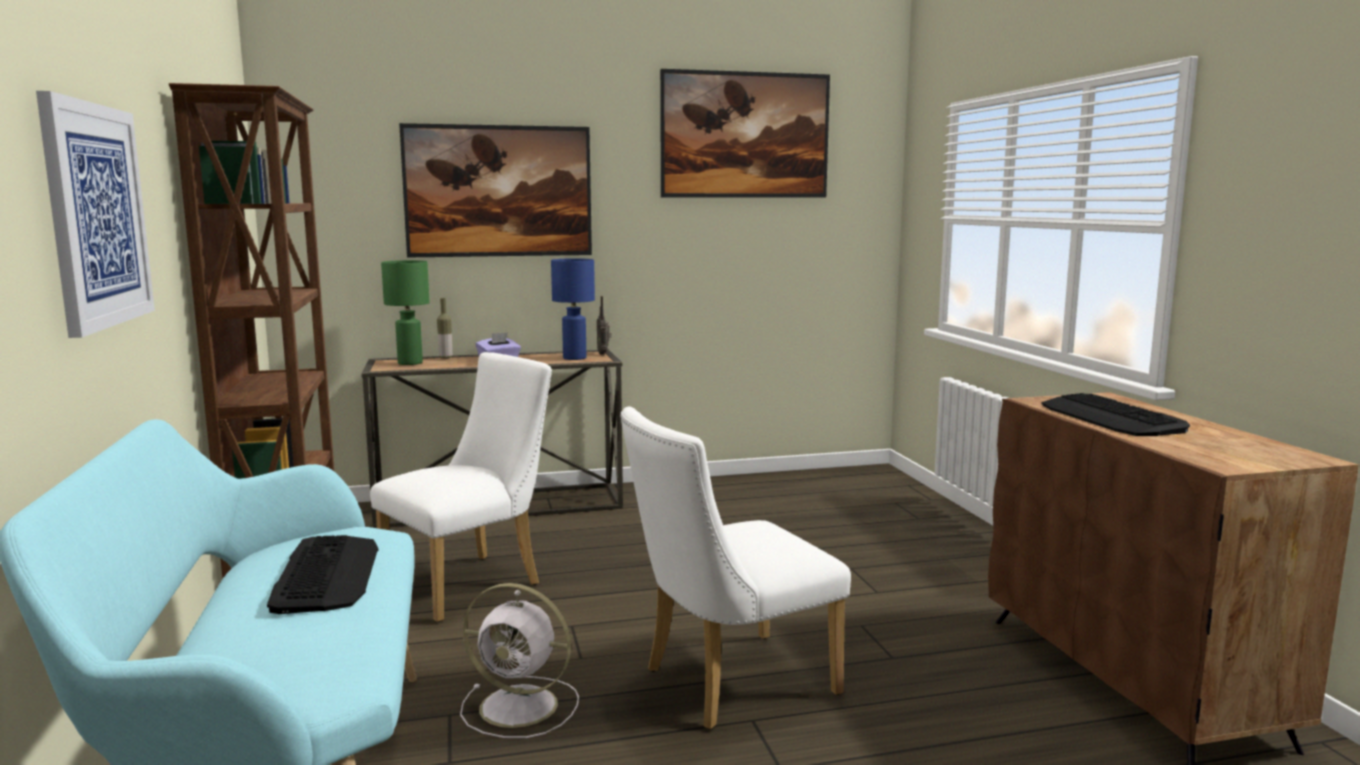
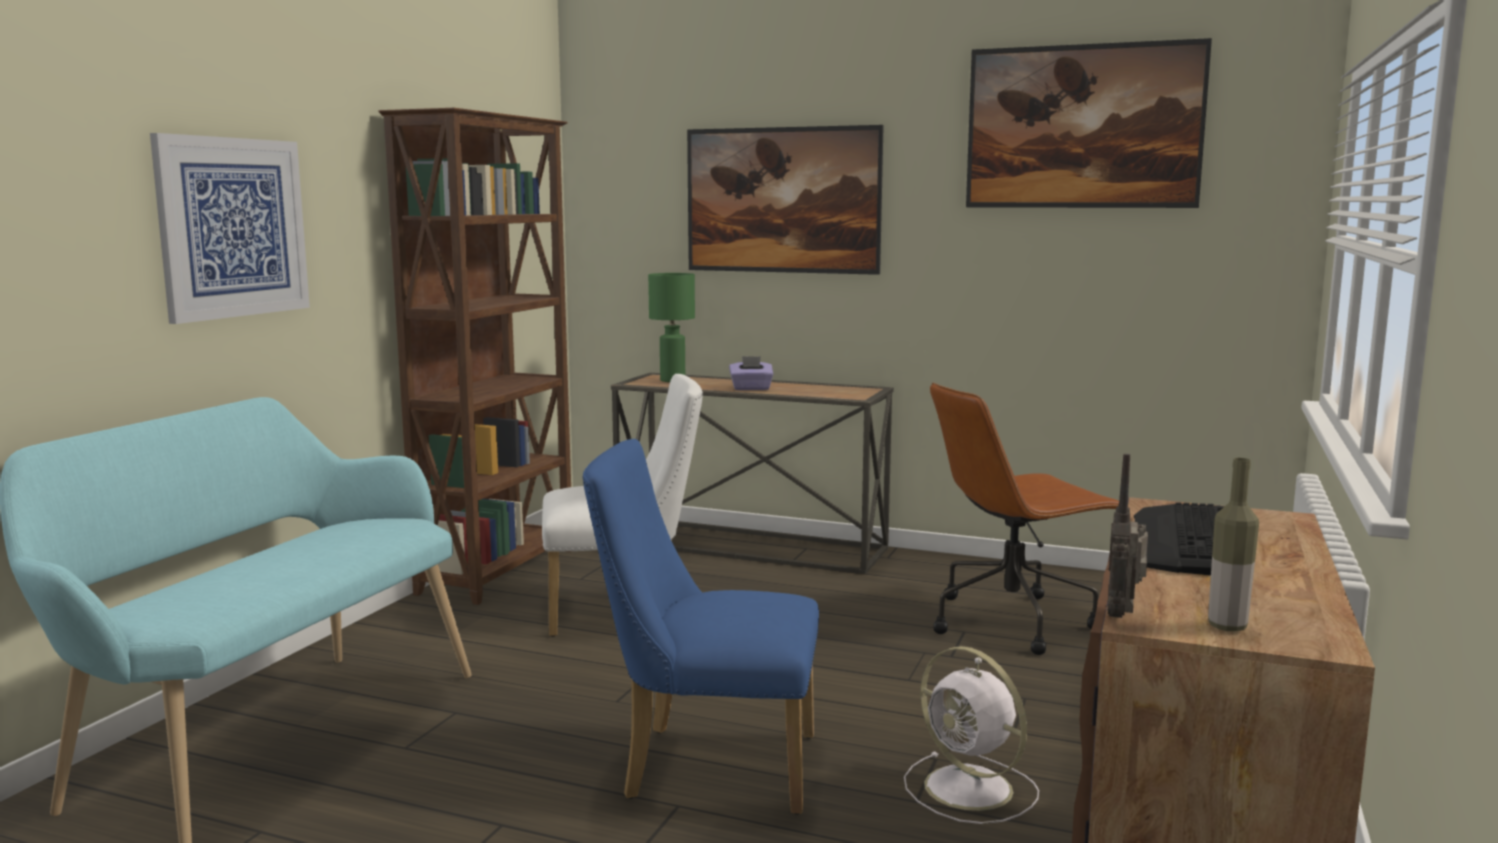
camera: 35 degrees right, 0 degrees up
(327, 574) = (327, 548): keyboard -> none
(446, 358) = (713, 378): bottle -> bottle (1227, 627)
(522, 707) = (513, 725): white fan -> white fan (971, 789)
(575, 358) = (834, 392): blue table lamp -> none
(604, 353) = (875, 391): radio -> radio (1123, 614)
(727, 684) = (706, 766): white chair -> blue chair
(769, 518) = (1012, 621): none -> brown office chair

